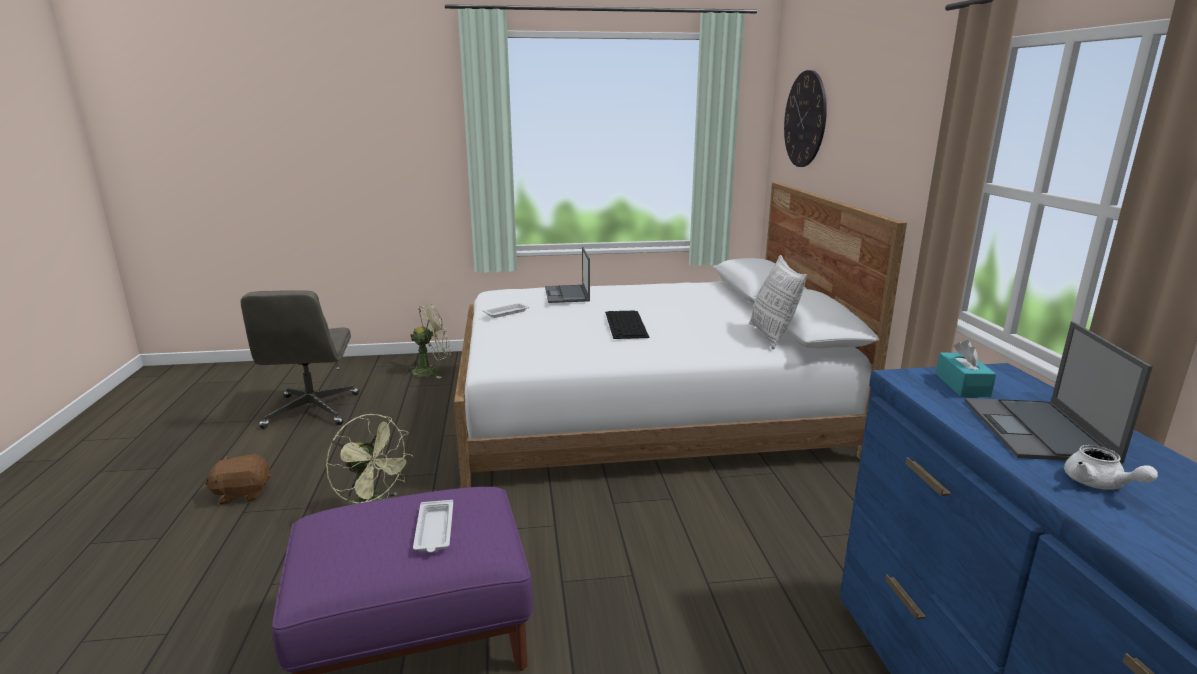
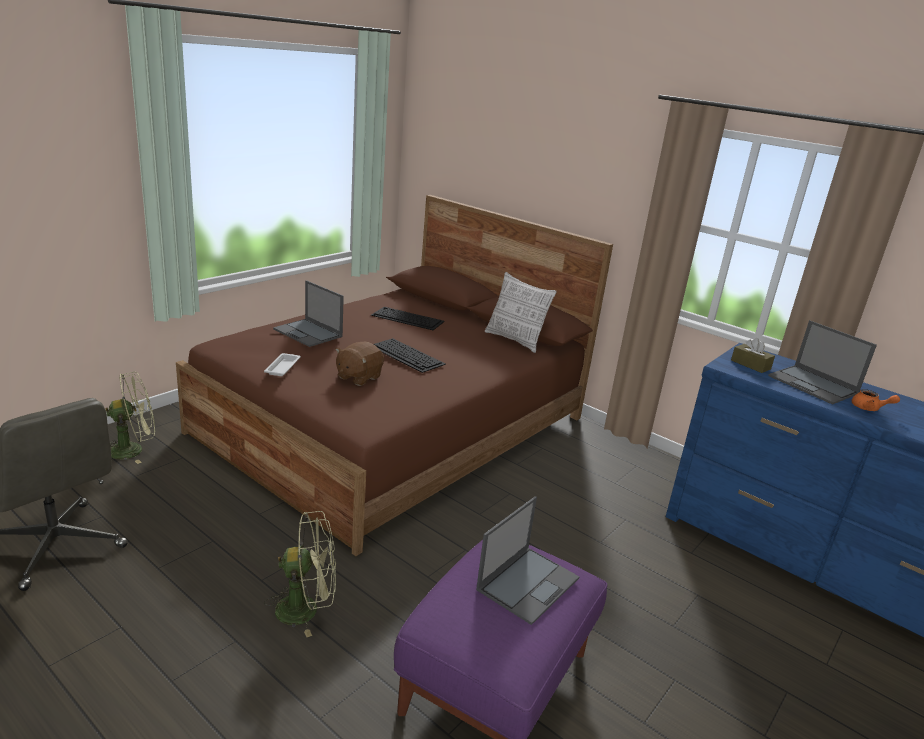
camera: 45 degrees left, 5 degrees up
(243, 494) = (136, 665): brown plush toy -> brown plush toy (358, 377)
(431, 371) = (133, 449): green fan -> green fan turned 45 degrees clockwise
(434, 531) = (528, 583): white tray -> laptop
(645, 409) = (396, 425): white bed -> brown bed
(685, 300) = (406, 318): none -> keyboard
(805, 119) = (462, 142): wall clock -> none
(962, 385) = (750, 364): turquoise tissue box -> brown tissue box
(1099, 484) = (869, 408): white teapot -> orange teapot

